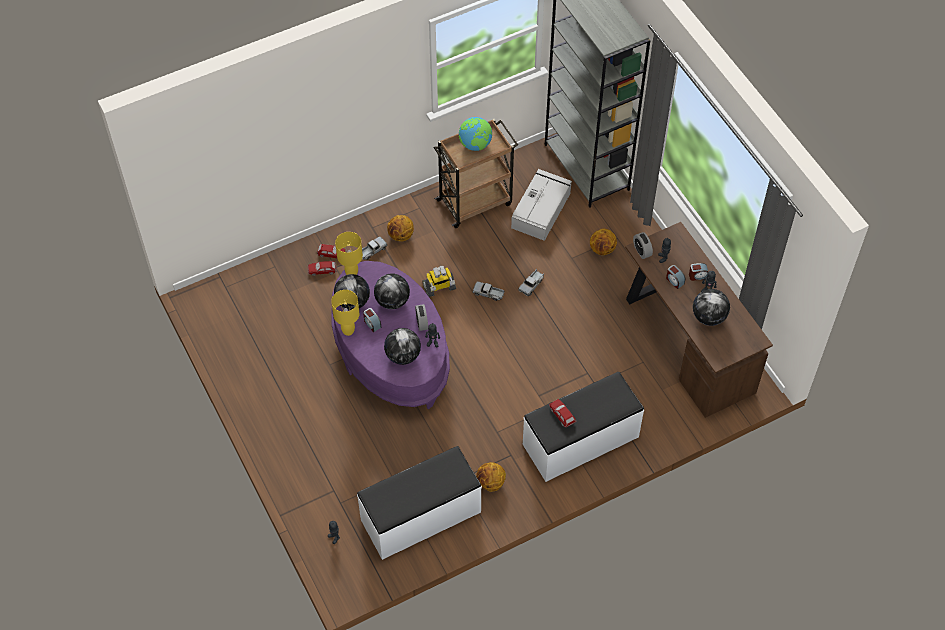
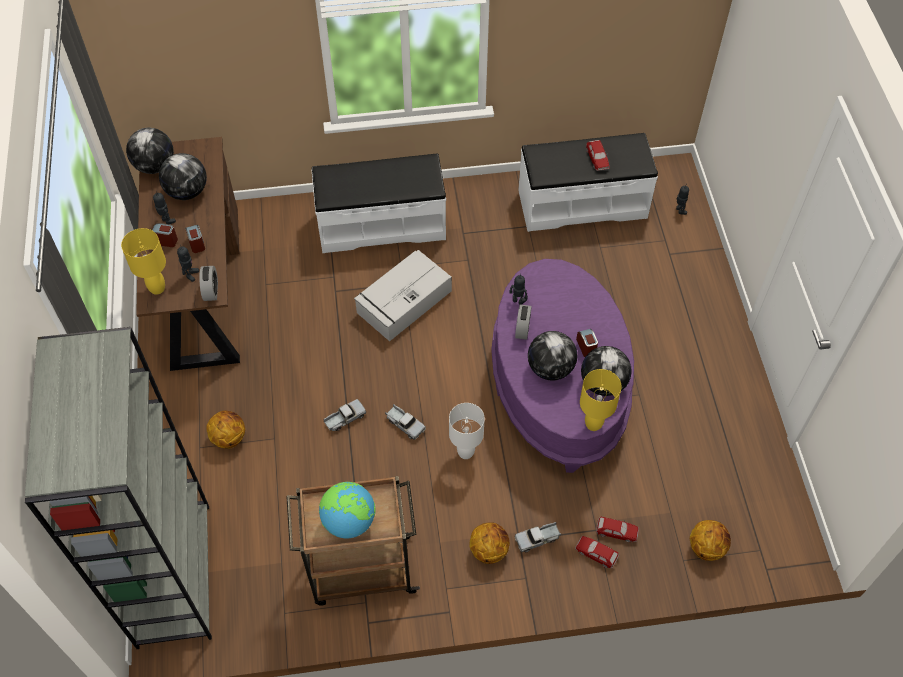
camera: 160 degrees left, 0 degrees up
(348, 330) = (619, 347): yellow table lamp -> yellow table lamp (156, 288)
(403, 355) = (560, 296): globe -> globe (155, 166)
(439, 287) = (465, 453): toy robot -> white table lamp
(490, 483) = (497, 213): basketball -> basketball (706, 547)
(541, 209) = (275, 525): grey storage box -> grey storage box (403, 303)
(562, 415) = (404, 182): toy car -> toy car (597, 159)

